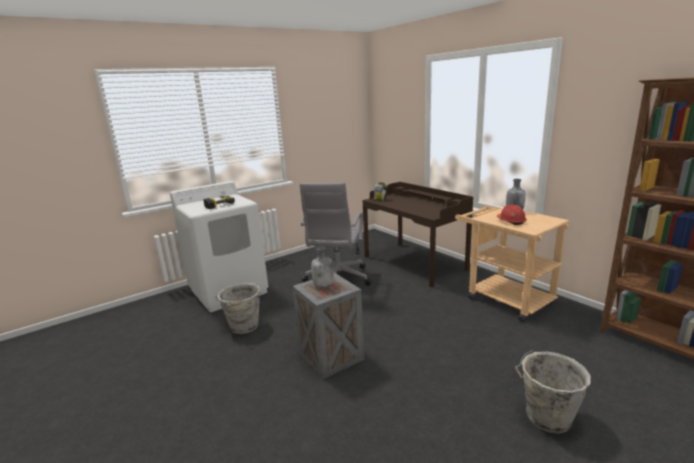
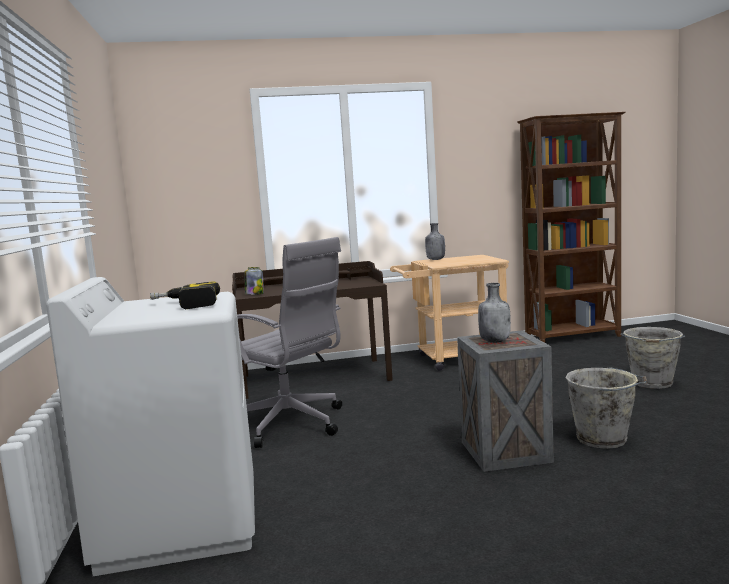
camera: 65 degrees left, 10 degrees down
(244, 327) = (357, 512): grey bucket -> grey bucket (604, 439)
(511, 221) = (463, 261): red hard hat -> none

